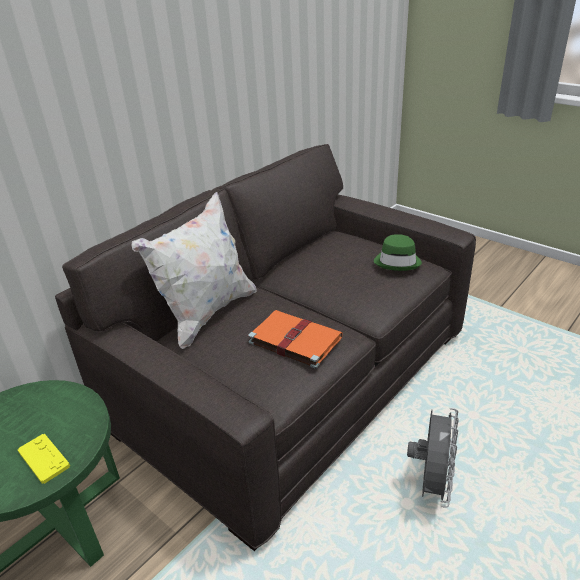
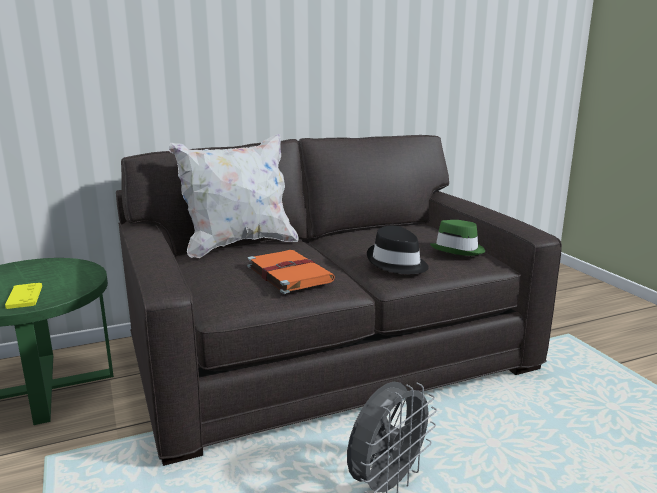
camera: 25 degrees right, 15 degrees down
(367, 295) = (397, 263): none -> black hat

